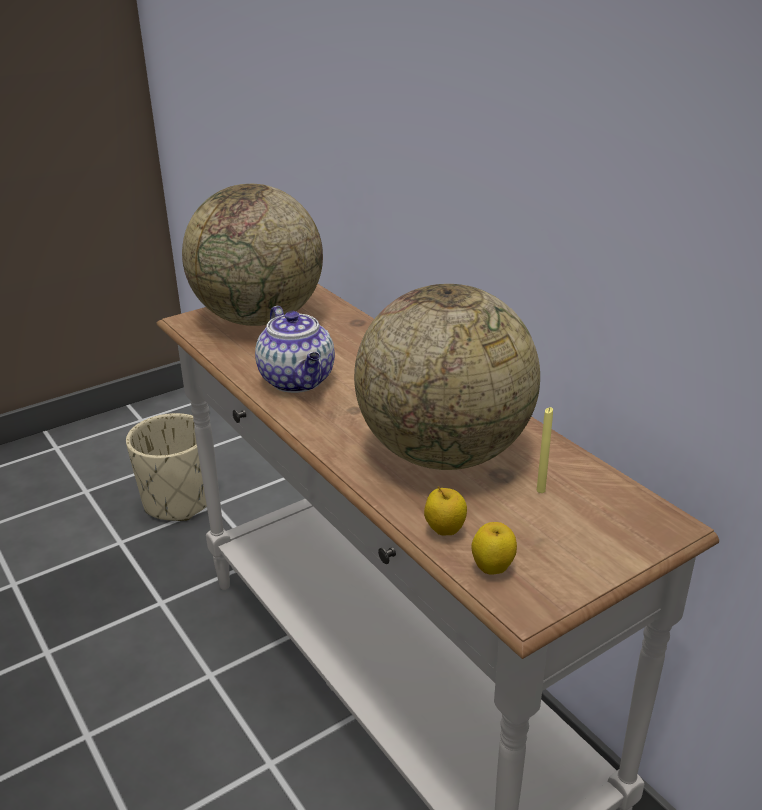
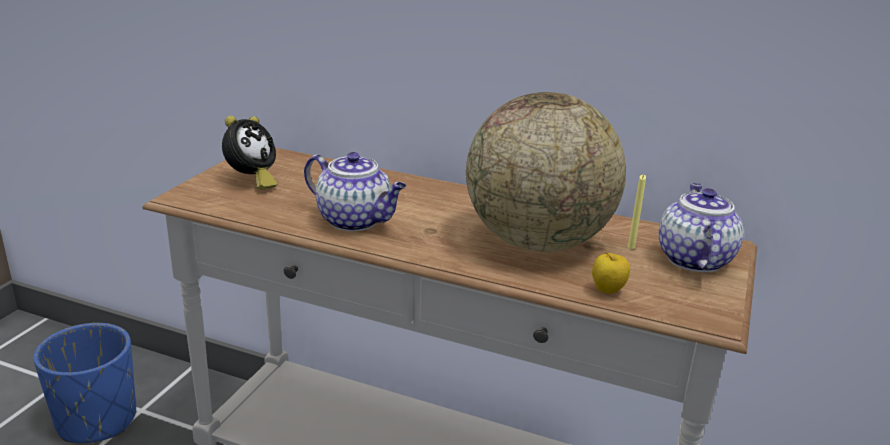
camera: 35 degrees left, 5 degrees down
(178, 502) = (97, 420): beige planter -> blue planter
(259, 318) = (251, 181): globe -> alarm clock
(493, 568) = (668, 304): apple -> none
(598, 527) = (693, 259): none -> teapot

